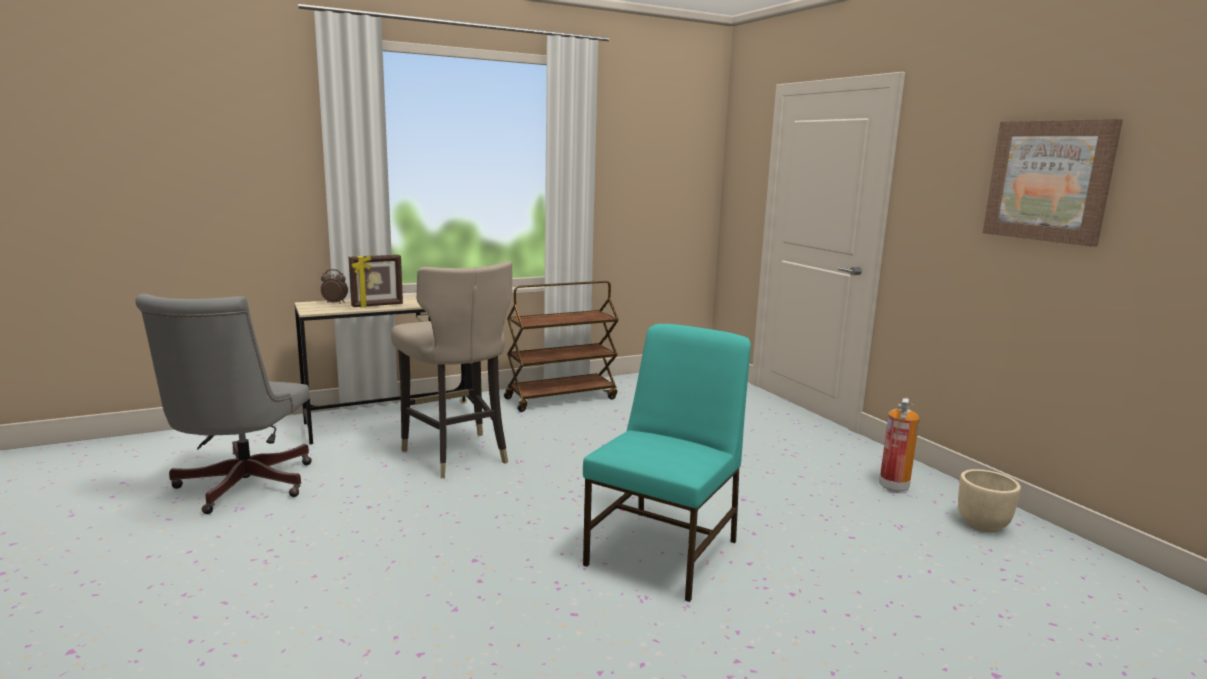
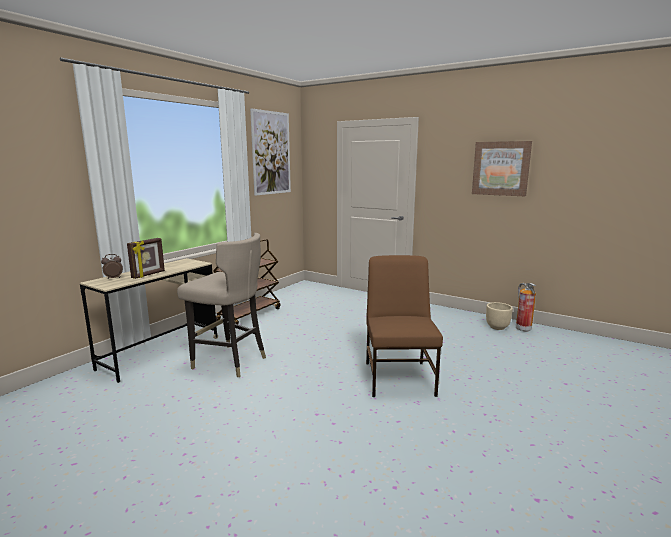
camera: 30 degrees left, 0 degrees up
(239, 488) = (103, 425): grey office chair -> none
(655, 140) = (271, 153): none -> picture
(665, 551) = (399, 377): turquoise chair -> brown chair
(893, 486) = (450, 320): fire extinguisher -> fire extinguisher (522, 329)

